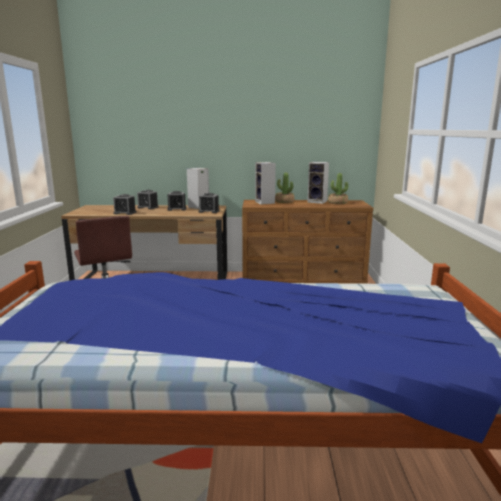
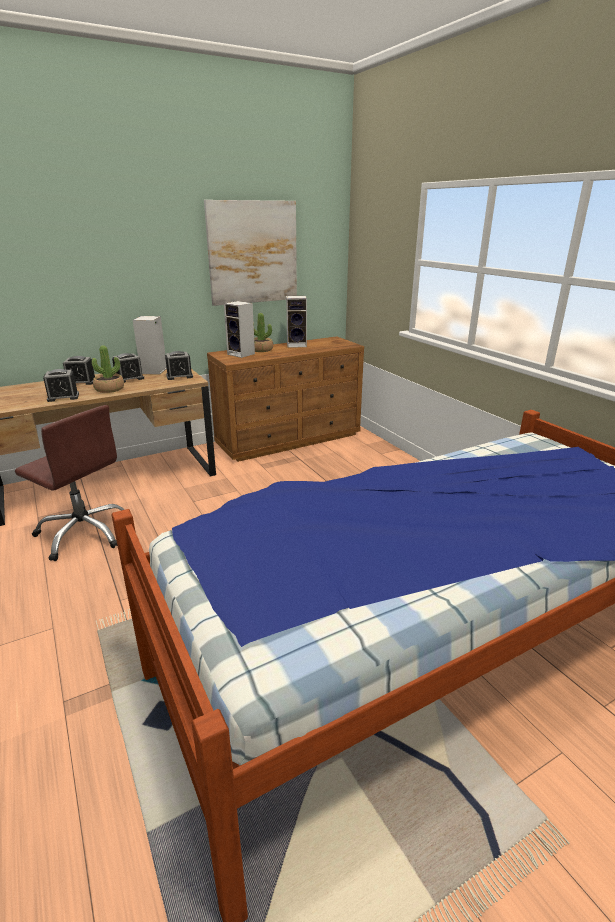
camera: 30 degrees left, 10 degrees up
(289, 127) = (252, 253): none -> picture
(337, 203) = (320, 344): potted plant -> potted plant (109, 389)

